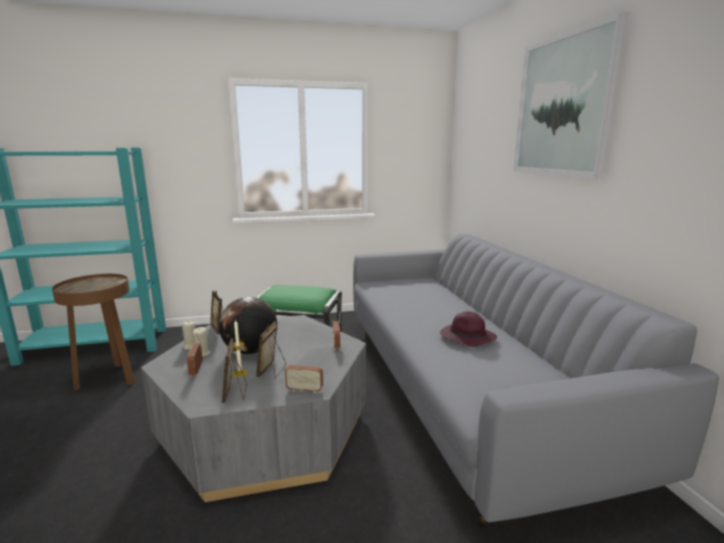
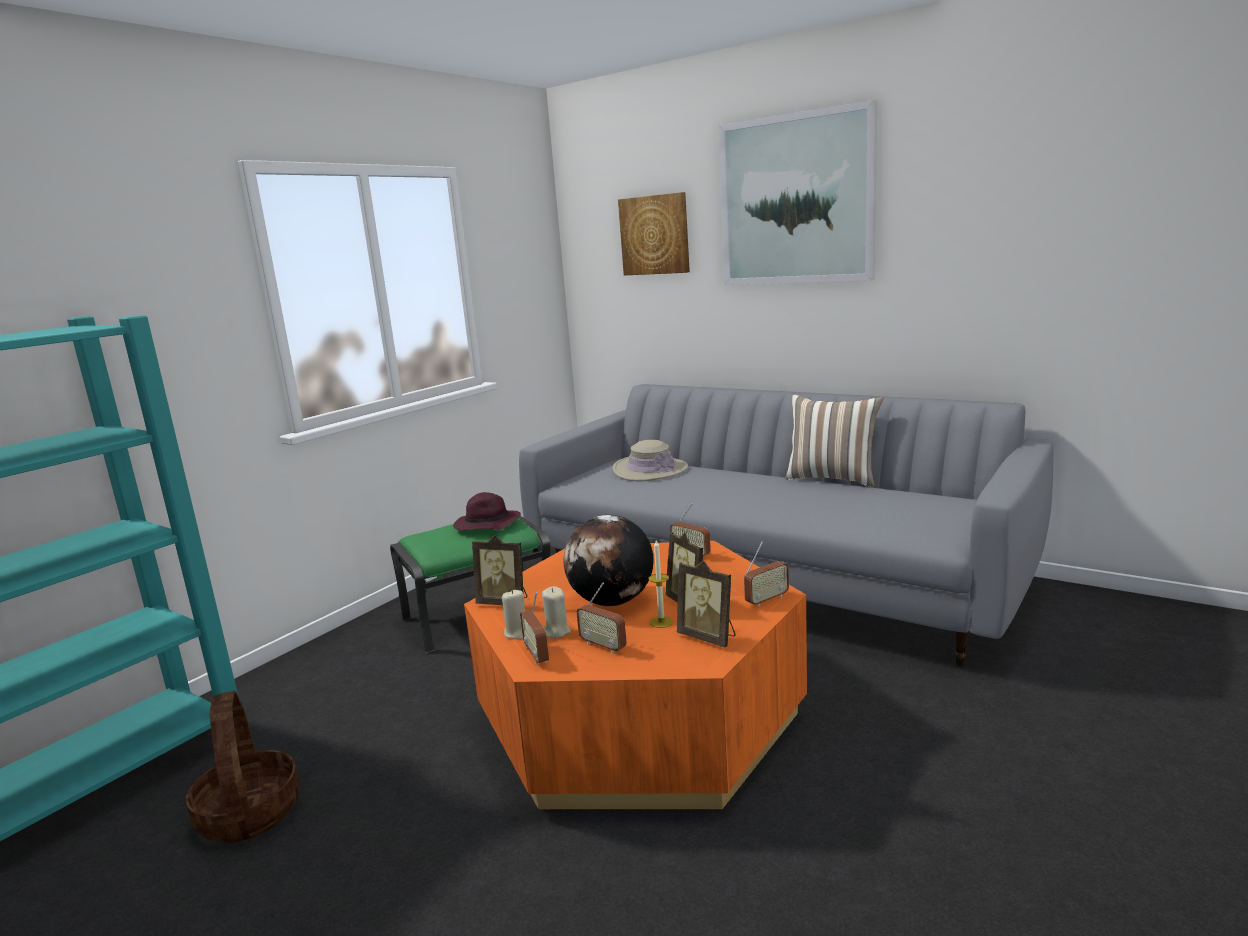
camera: 40 degrees left, 0 degrees up
(109, 379) = (249, 813): brown side table -> basket
(172, 360) = (537, 655): none -> radio
(265, 428) = (640, 717): grey coffee table -> orange coffee table
(423, 289) = (650, 470): none -> beige hat
(466, 338) = (803, 495): purple hat -> purple hat (486, 525)
(489, 131) = (655, 235): none -> picture
(515, 335) = (832, 478): none -> pillow

